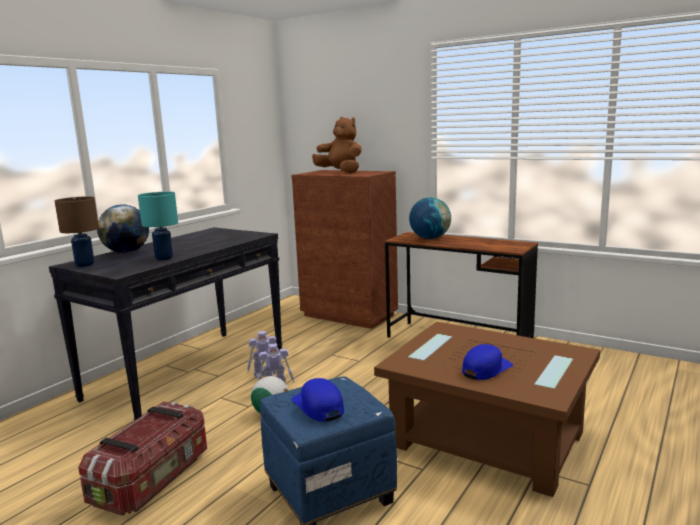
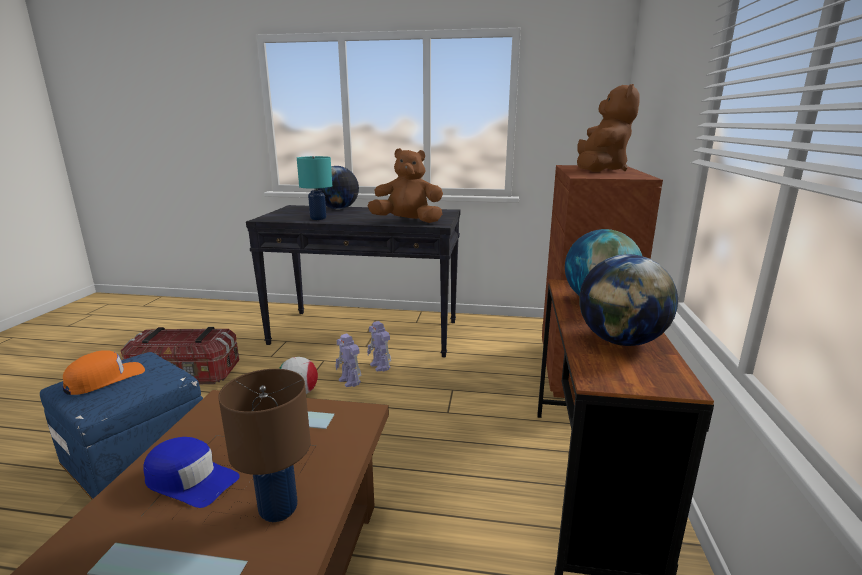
camera: 65 degrees right, 5 degrees up
(85, 265) = (291, 209): brown table lamp -> brown table lamp (276, 511)
(235, 239) = (408, 221): none -> brown plush toy
(318, 406) = (105, 379): blue cap -> orange cap
(481, 242) = (621, 341): none -> globe

